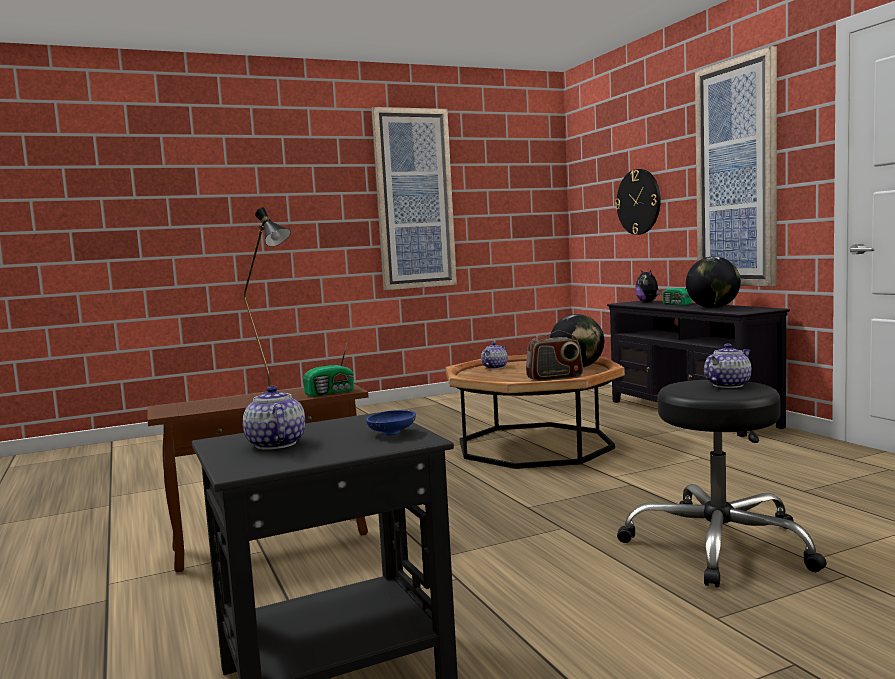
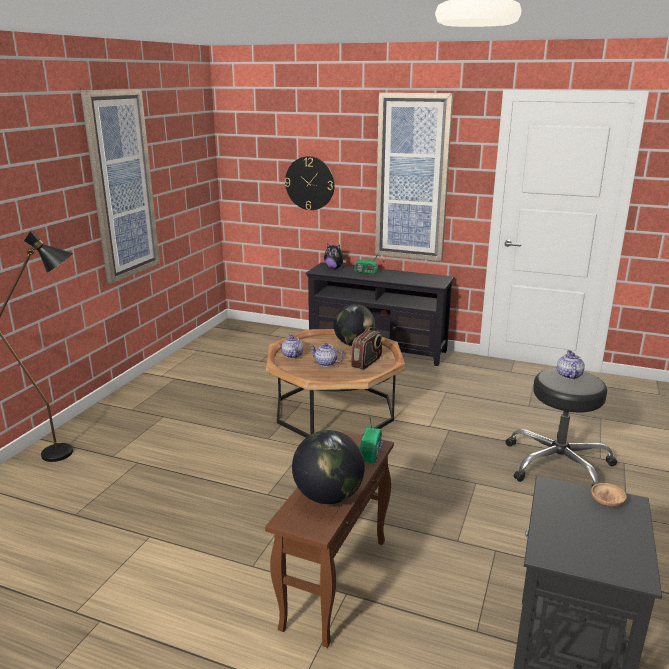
camera: 45 degrees left, 15 degrees up
(275, 444) = (584, 542): teapot -> teapot (326, 363)
(392, 433) = (607, 502): blue bowl -> brown bowl
(713, 308) = (406, 278): globe -> globe (328, 496)

